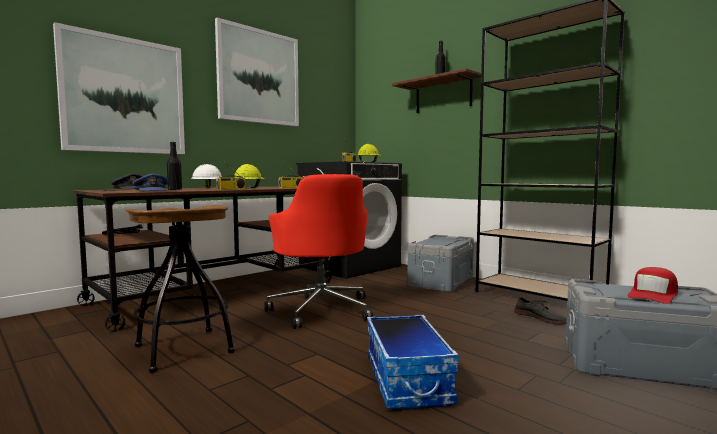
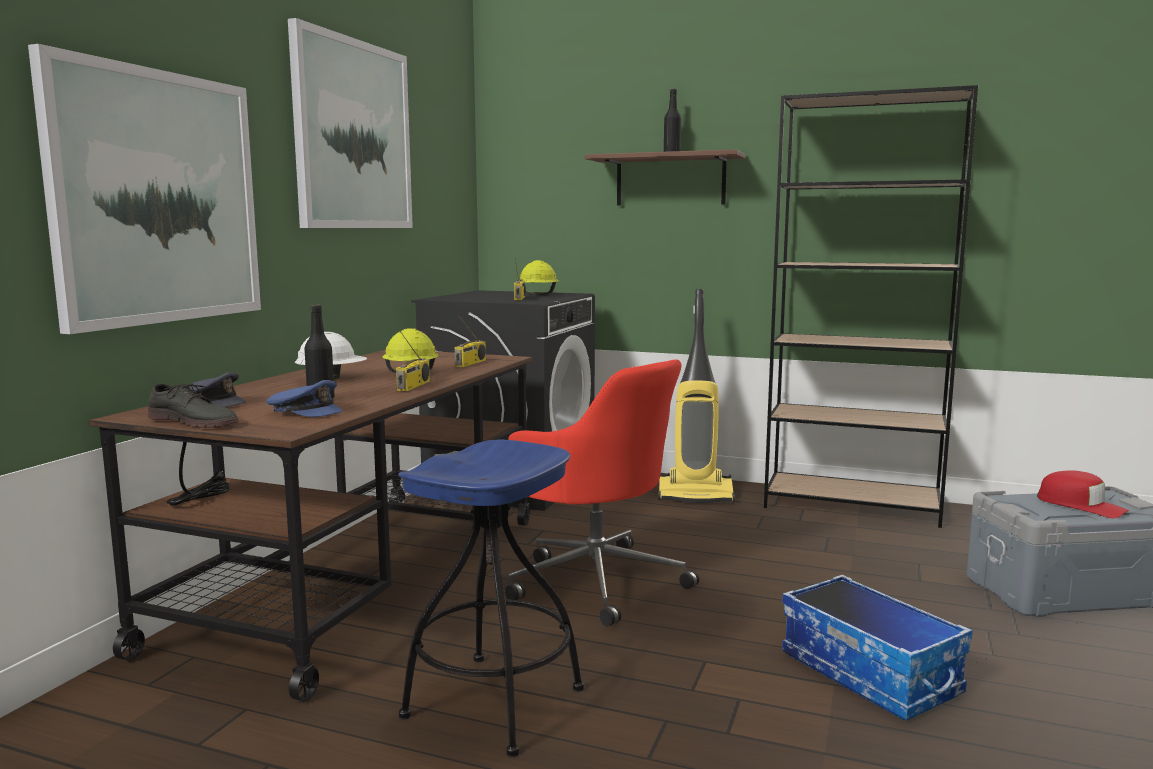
camera: 25 degrees left, 5 degrees up
(183, 349) = (493, 702): brown stool -> blue stool
(442, 282) = (696, 495): grey storage box -> vacuum cleaner
(540, 318) = (893, 541): grey shoe -> grey shoe (194, 421)
(653, 295) = (1081, 505): red cap -> red cap turned 60 degrees counterclockwise

